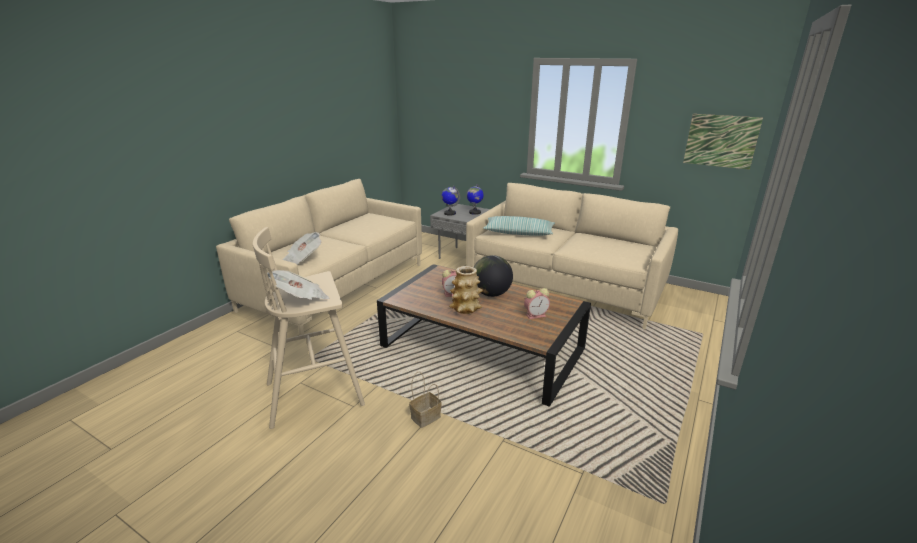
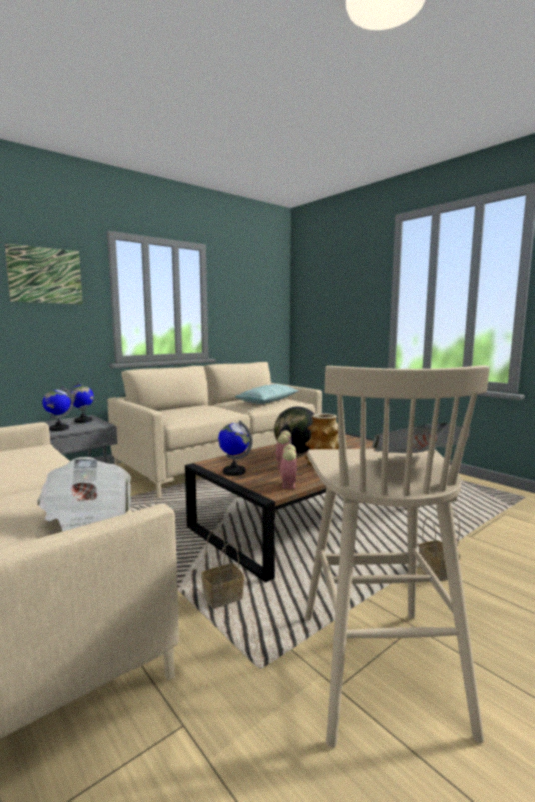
camera: 70 degrees left, 15 degrees down
(362, 336) = (223, 597): none -> basket
(427, 280) = (234, 472): none -> globe
(518, 233) = (192, 413): pillow -> pillow (268, 401)
(536, 315) = (352, 445): alarm clock -> alarm clock (288, 484)
(721, 141) = (266, 312): picture -> picture (45, 275)

